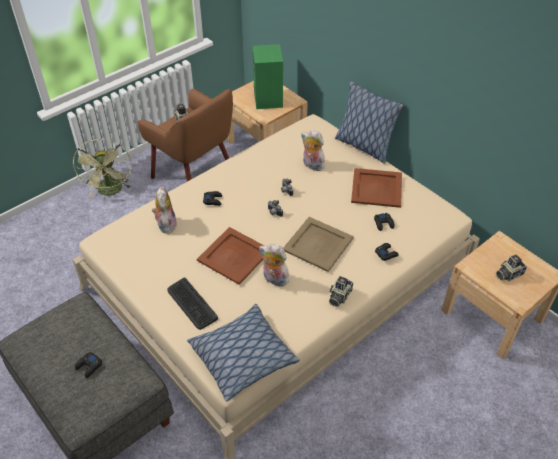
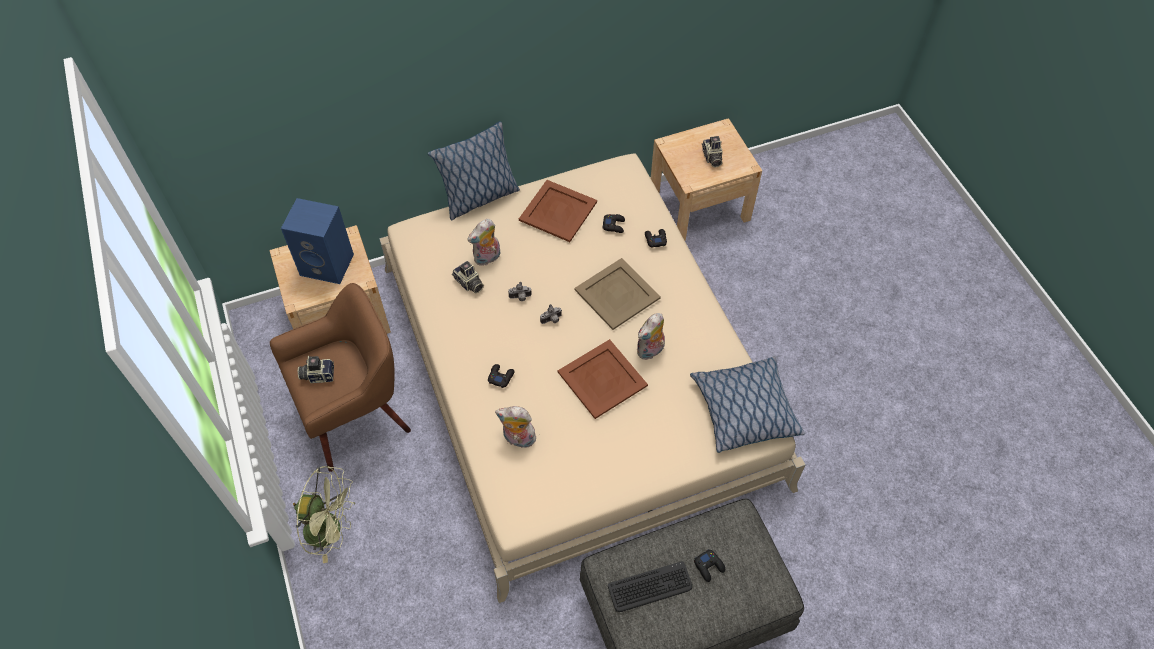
camera: 70 degrees left, 10 degrees up
(191, 304) = (656, 441): keyboard -> keyboard (650, 587)
(269, 99) = (328, 264): green speaker -> blue speaker
(339, 296) = (694, 301): camera -> camera (468, 283)

